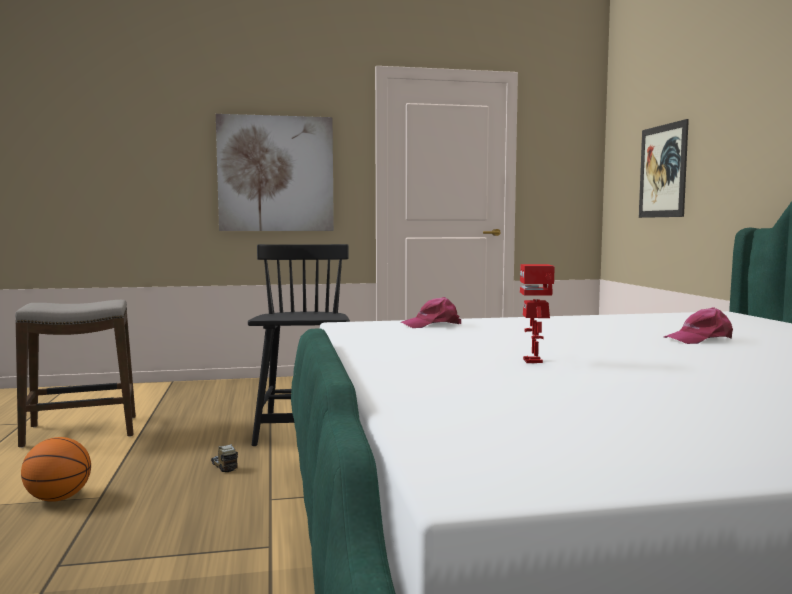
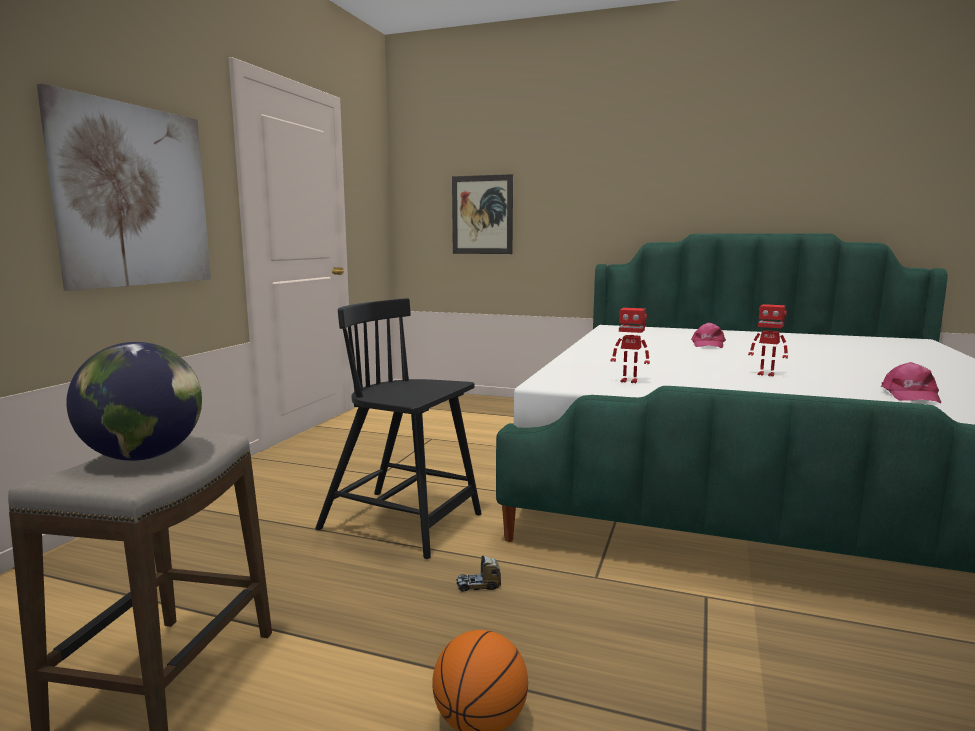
camera: 60 degrees left, 5 degrees up
(76, 304) = (144, 456): none -> globe
(396, 335) = (629, 381): none -> toy robot
(432, 325) = (583, 368): pink cap -> pink cap (910, 395)

